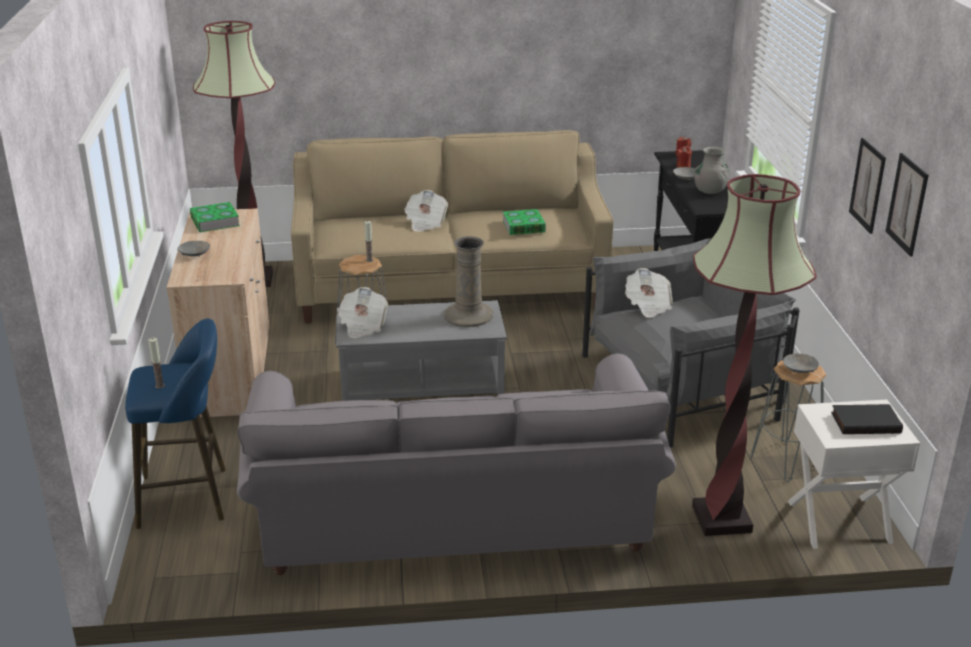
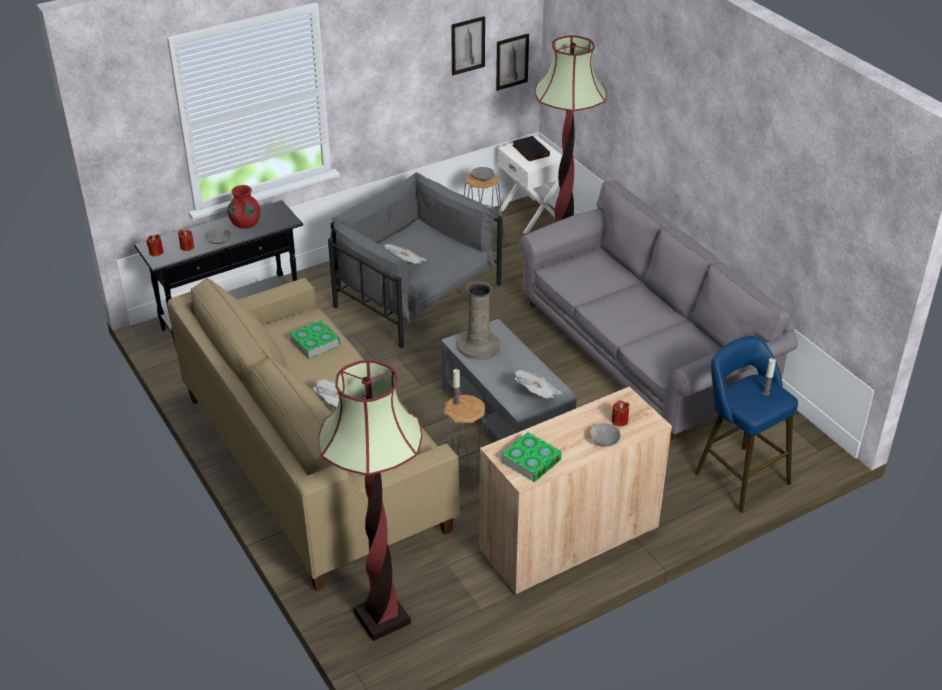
camera: 115 degrees left, 10 degrees up
(206, 266) = (619, 421): none -> red candle
(709, 191) = (245, 224): grey vase -> red vase
(867, 185) = (416, 69): picture -> picture (512, 61)

